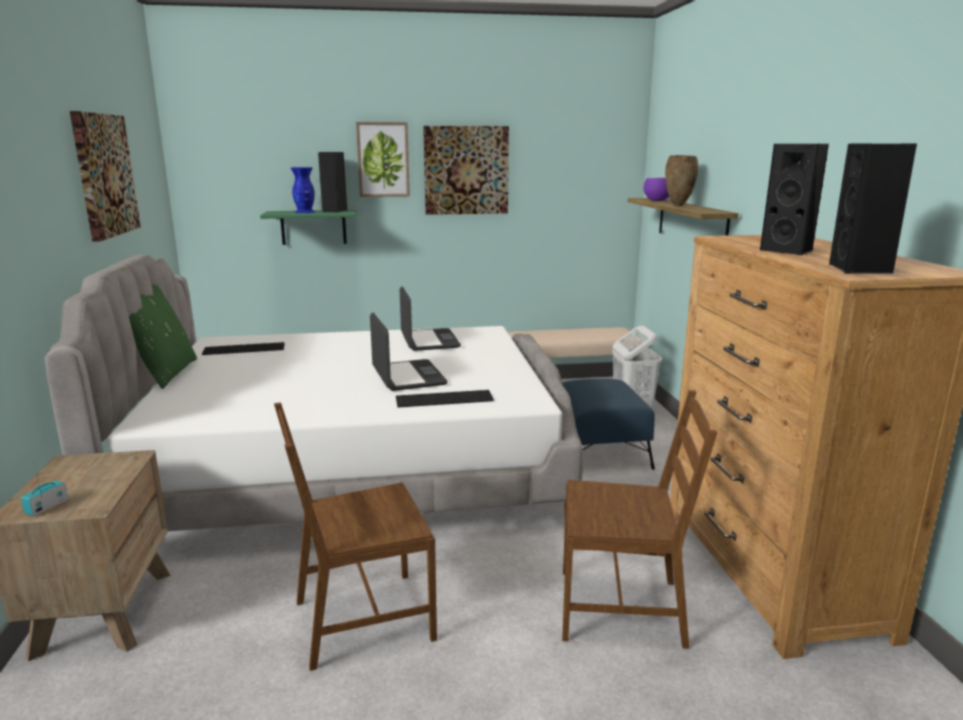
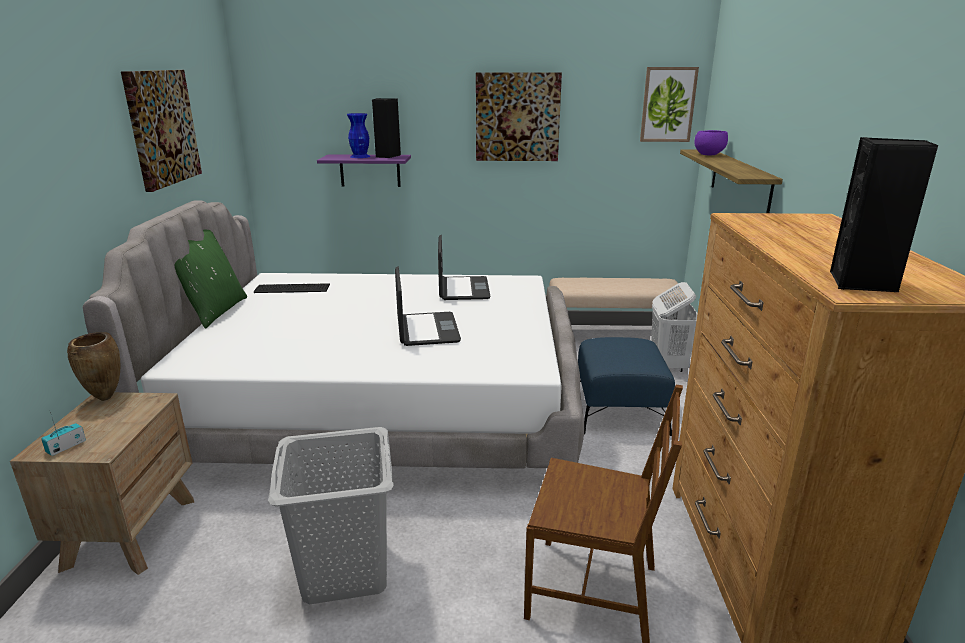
camera: 10 degrees right, 5 degrees up
(313, 227) = (370, 170): green shelf -> purple shelf
(362, 620) = (344, 569): brown chair -> grey laundry basket
(383, 159) = (436, 106): picture -> picture (668, 104)
(443, 398) = (450, 358): keyboard -> none
(679, 205) = (725, 164): brown vase -> brown vase (105, 398)
(790, 251) = (801, 244): black speaker -> none

